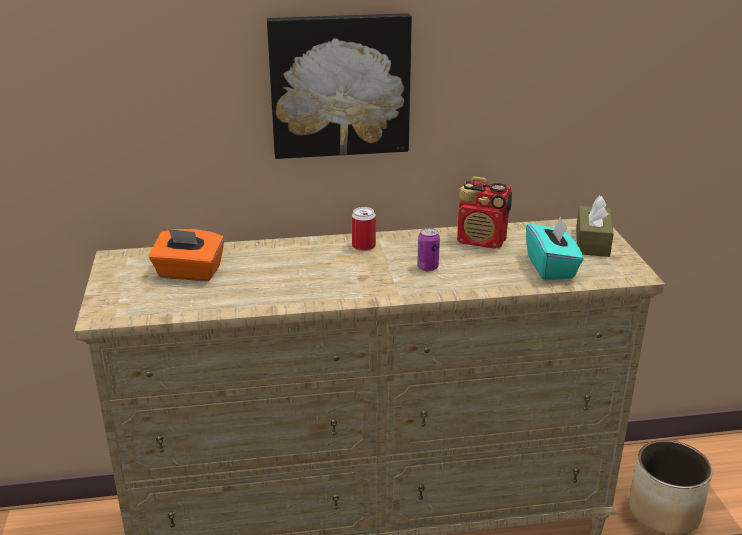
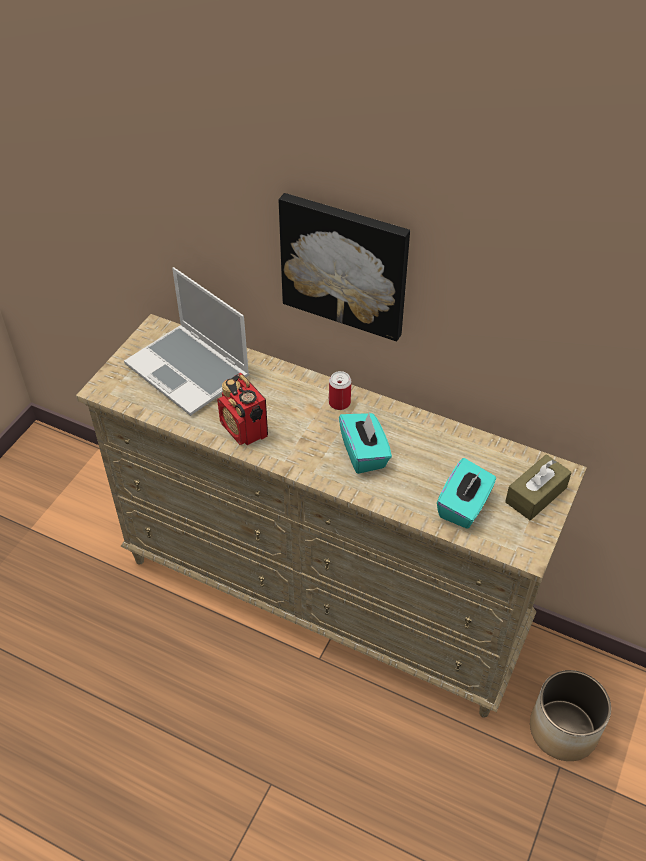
camera: 35 degrees right, 20 degrees up
(189, 273) = (190, 371): orange tissue box -> laptop
(427, 267) = (364, 454): can -> turquoise tissue box
(482, 241) = (440, 445): radio -> radio (244, 430)

